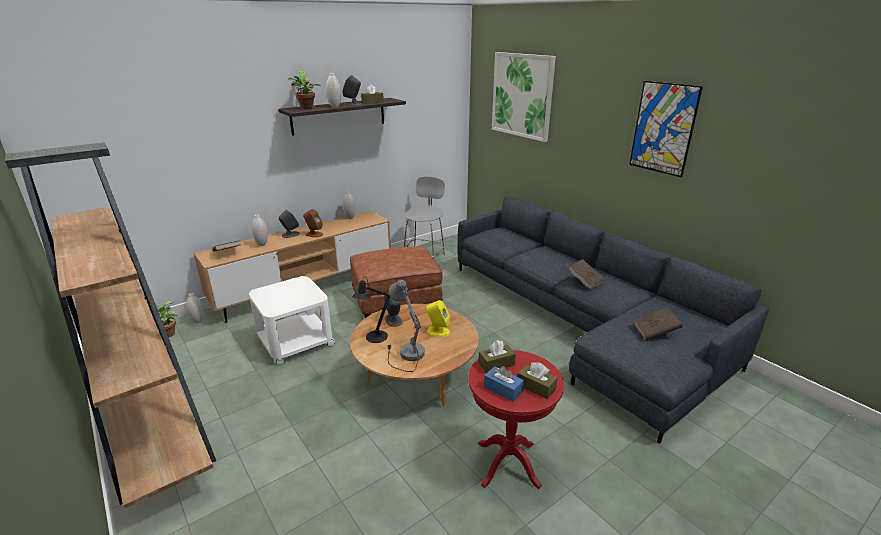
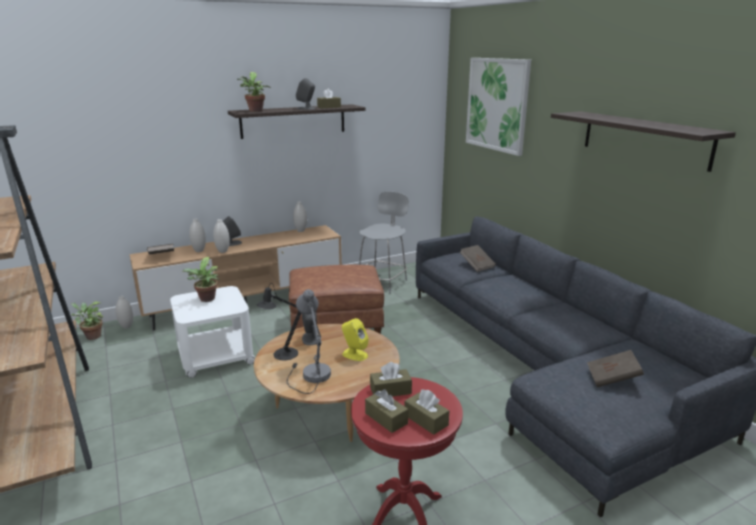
camera: 10 degrees right, 5 degrees down
(284, 291) = (206, 299): none -> potted plant
(314, 234) = (256, 244): brown speaker -> none
(334, 107) = (285, 110): white vase -> white vase (223, 251)
(503, 389) = (386, 418): blue tissue box -> brown tissue box
(585, 281) = (545, 315): brown book -> brown book (477, 265)
(663, 128) = (644, 139): picture -> shelf

